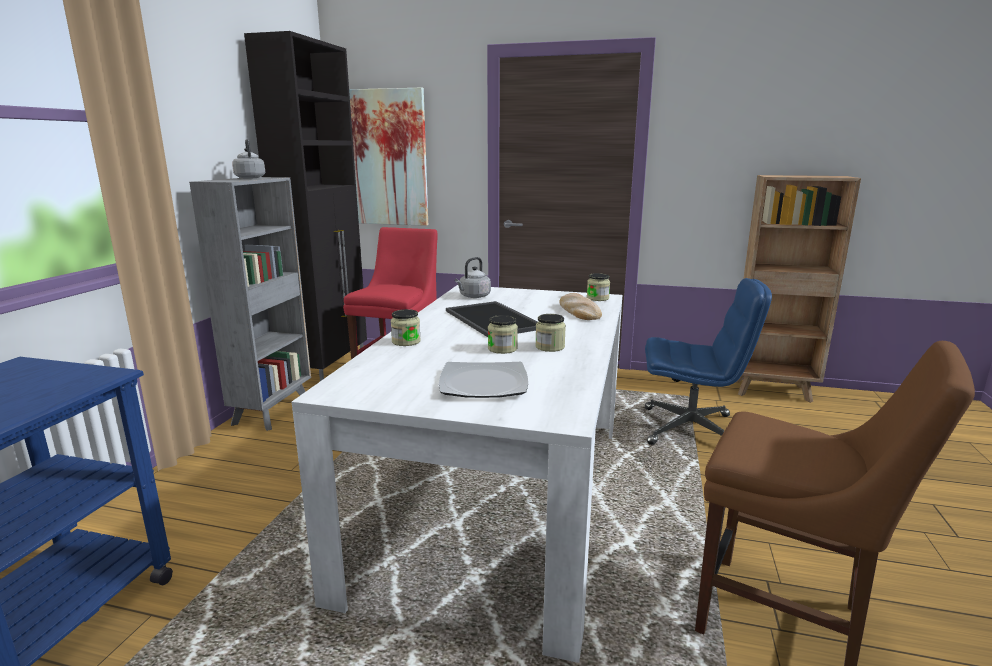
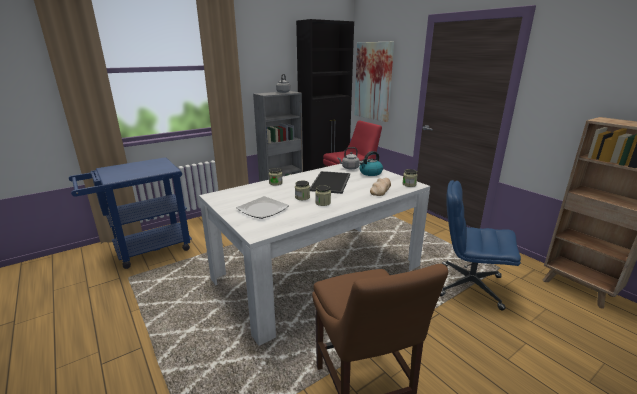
camera: 40 degrees right, 5 degrees up
(518, 296) = (370, 173): none -> kettle
(691, 429) = (469, 286): blue office chair -> blue office chair turned 150 degrees clockwise

